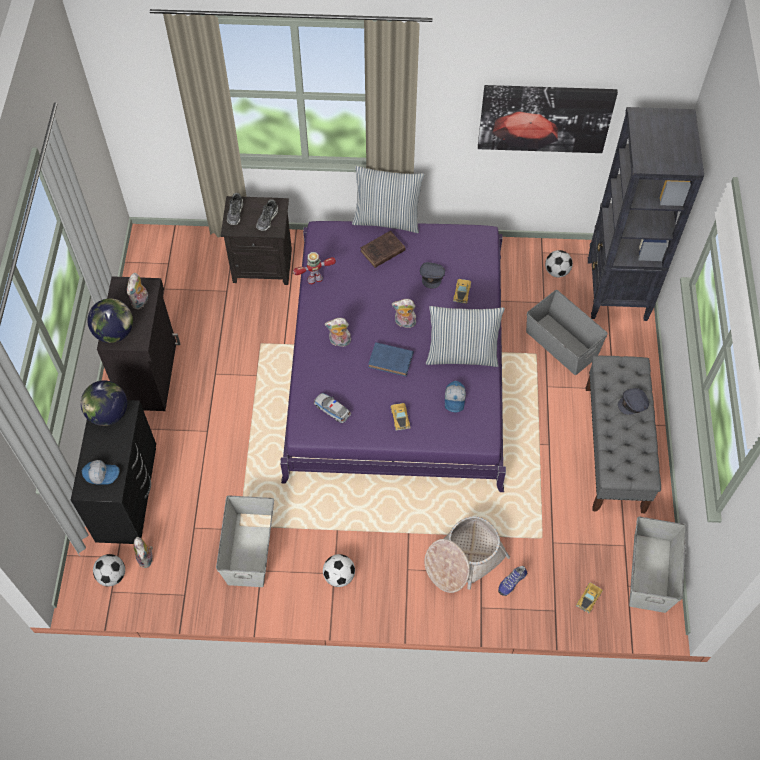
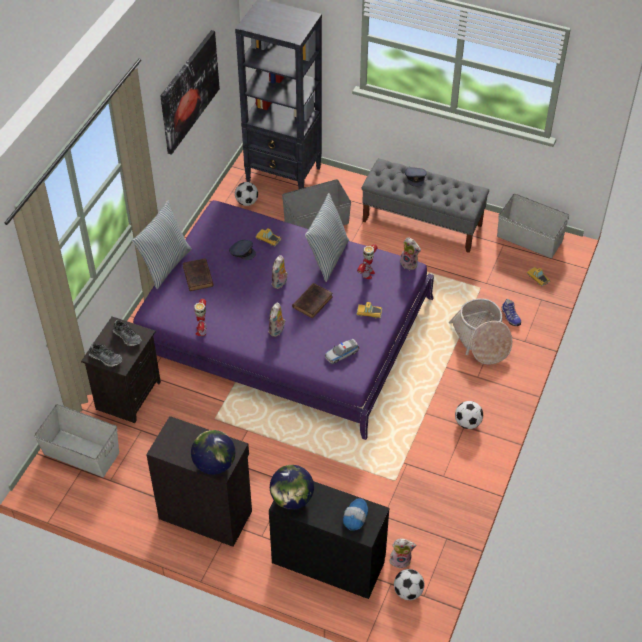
camera: 70 degrees left, 10 degrees down
(141, 302) = (189, 437): plush toy -> plush toy (410, 264)
(249, 550) = (421, 479): grey storage box -> grey storage box (81, 453)
(392, 361) = (313, 301): blue book -> brown book
(455, 400) = (367, 274): cap -> toy robot

